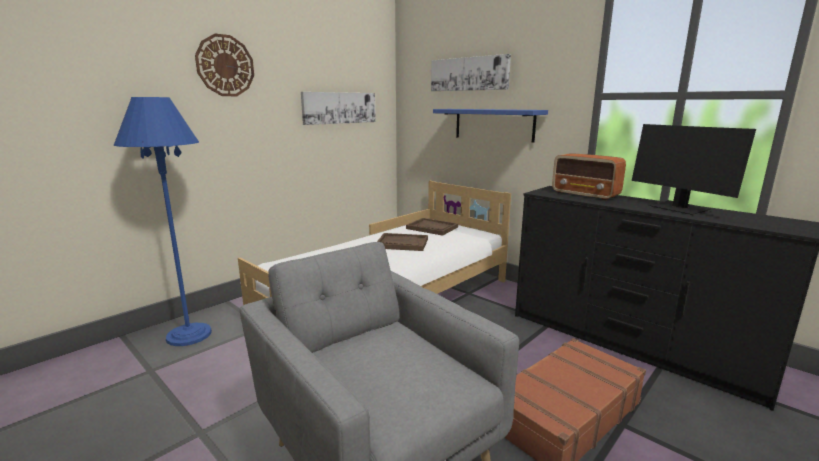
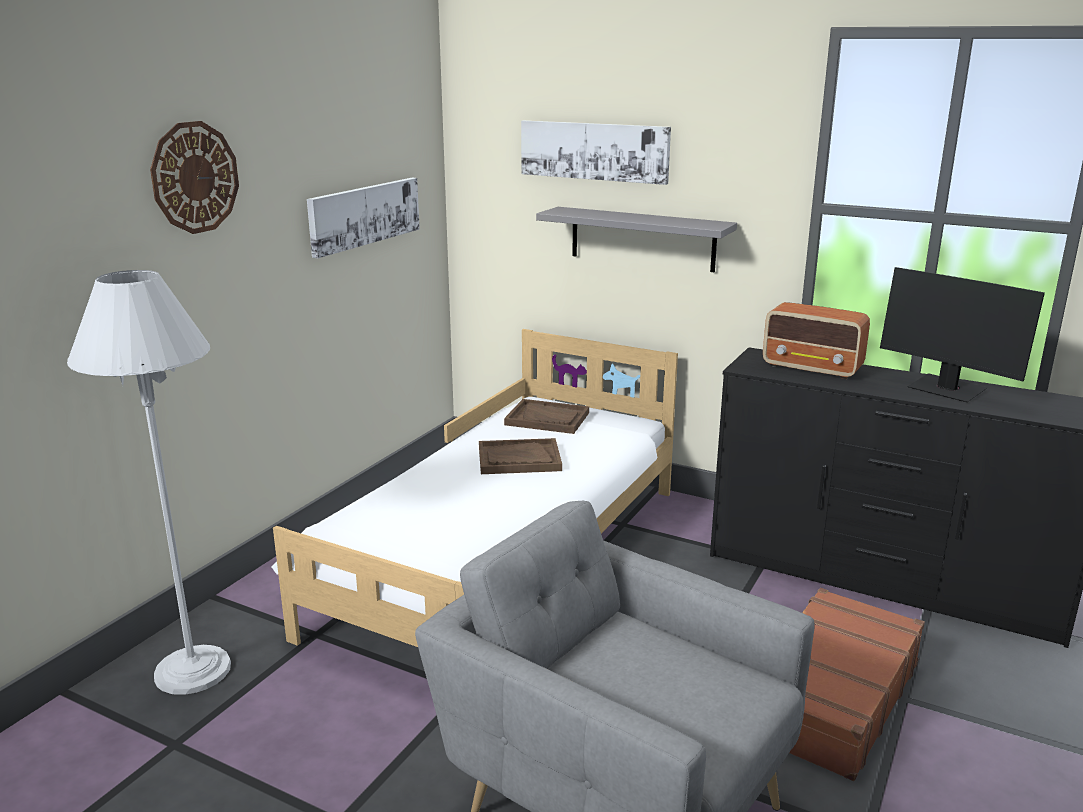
camera: 15 degrees left, 5 degrees up
(189, 335) = (193, 670): blue floor lamp -> white floor lamp
(493, 124) = (642, 239): blue shelf -> grey shelf

